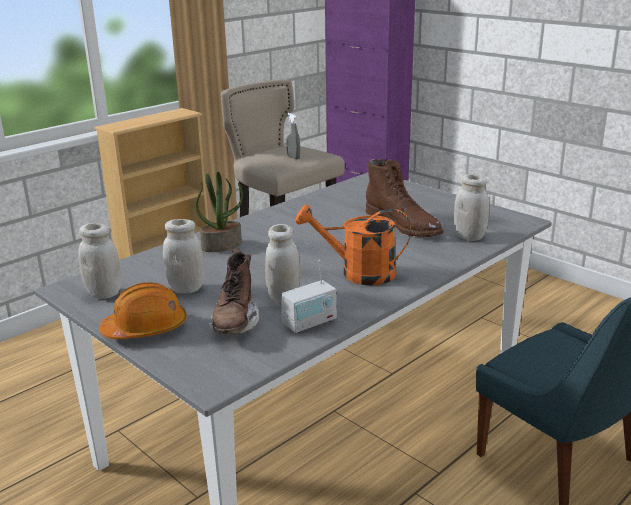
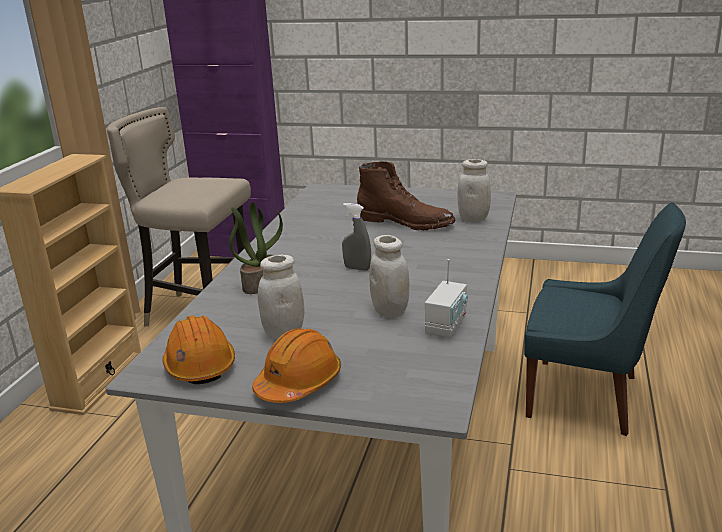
camera: 30 degrees left, 0 degrees up
(104, 293) = (199, 365): white jar -> orange hard hat
(235, 324) = (380, 349): brown boot -> none
(293, 157) = (202, 188): grey spray bottle -> grey spray bottle (357, 268)
(358, 273) = (426, 273): orange watering can -> none

